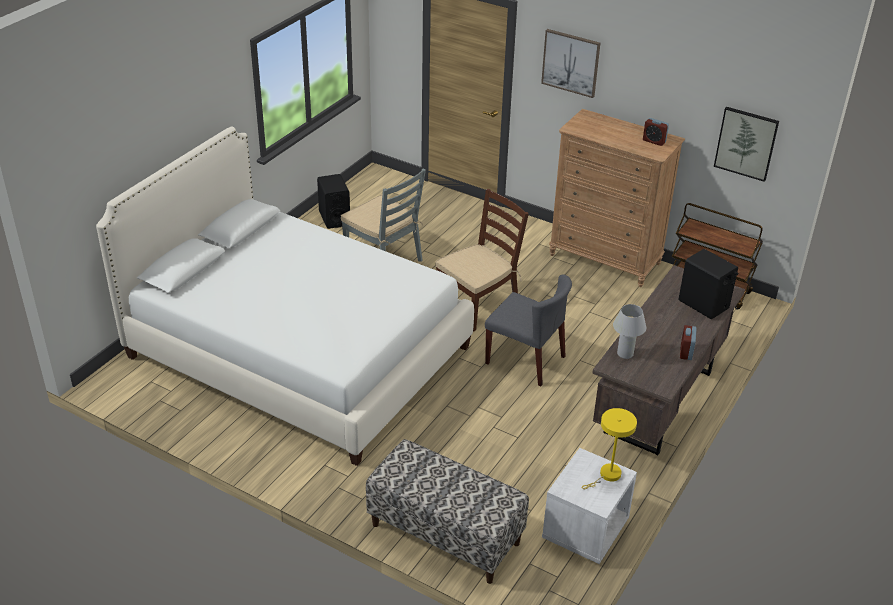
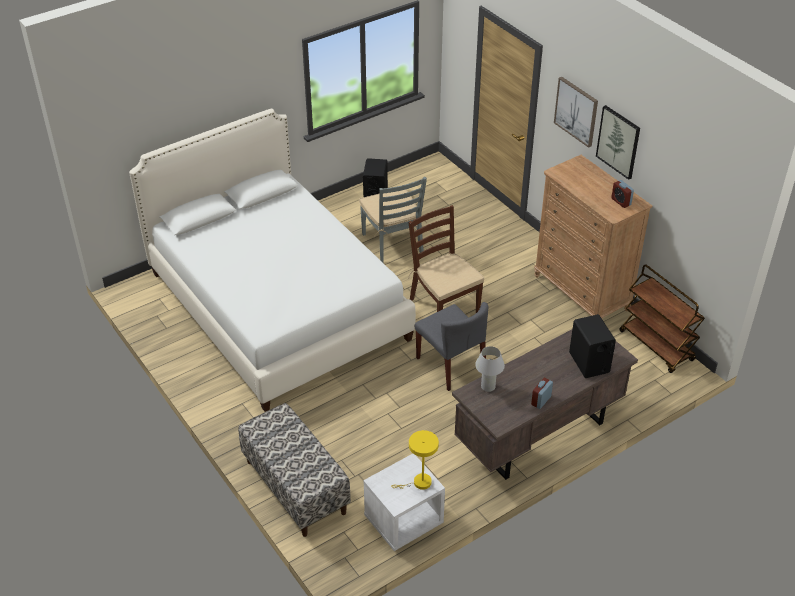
camera: 25 degrees right, 5 degrees up
(478, 305) = (443, 305): brown chair -> brown chair turned 105 degrees counterclockwise
(746, 143) = (698, 225): picture -> picture (618, 141)

